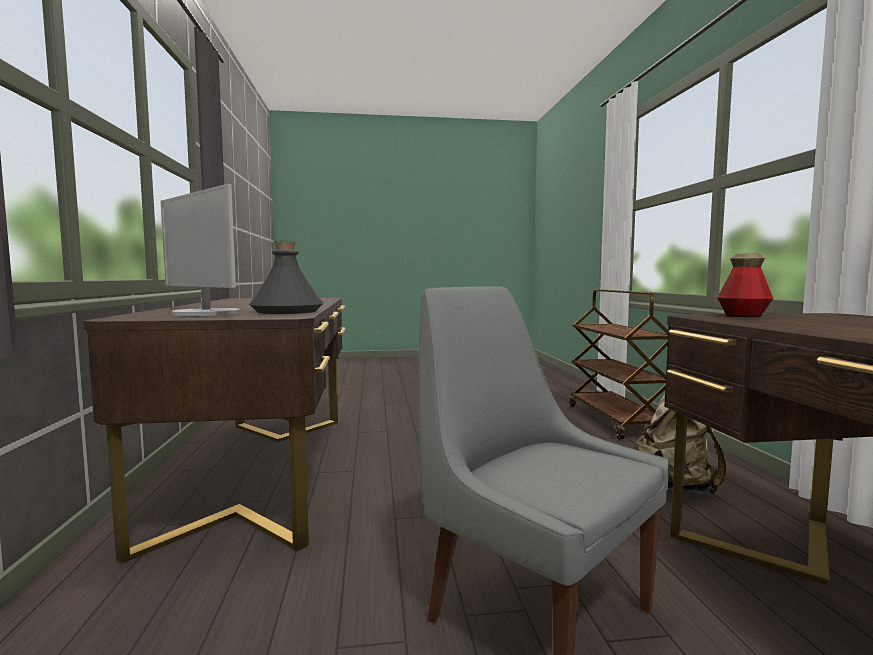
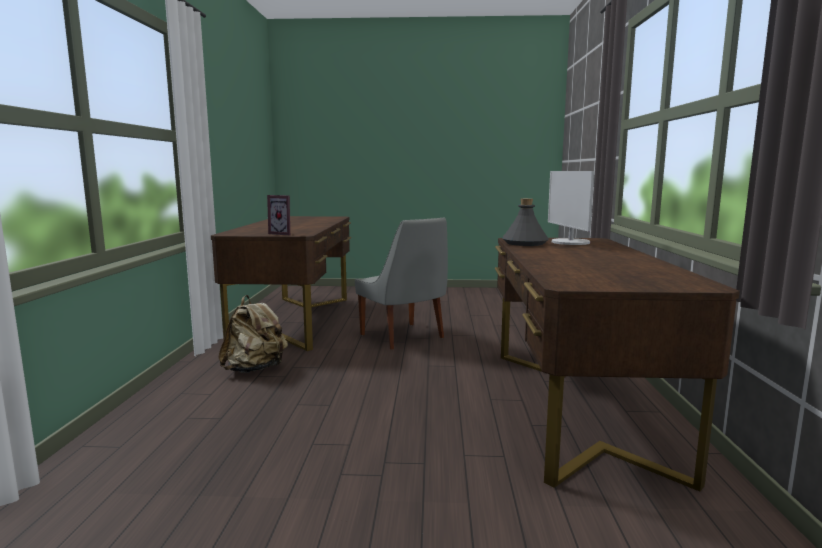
camera: 170 degrees left, 5 degrees up
(205, 313) = (570, 242): monitor -> monitor turned 150 degrees counterclockwise
(615, 421) = (134, 448): brown cart -> none
(743, 316) = (283, 234): bottle -> picture frame

